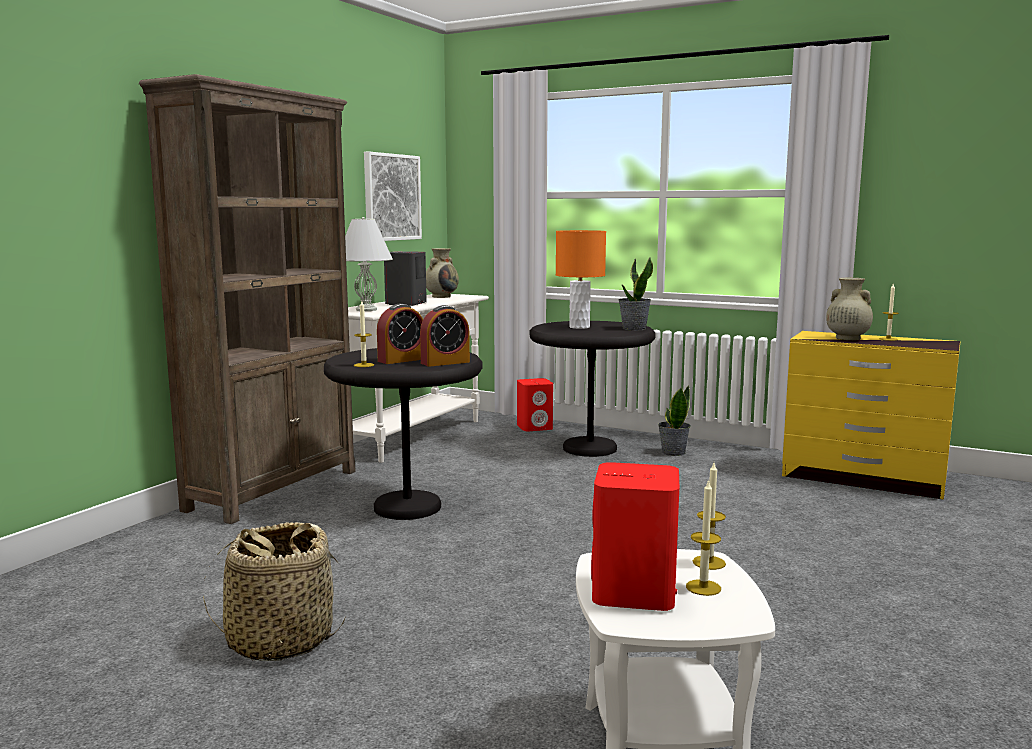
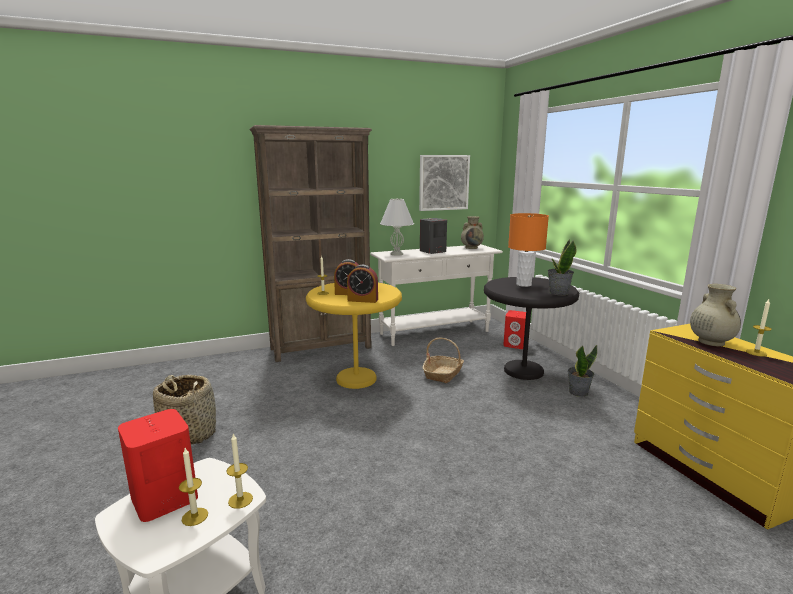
camera: 40 degrees right, 5 degrees up
(407, 507) = (356, 379): black side table -> yellow side table
(508, 473) = (443, 374): none -> basket

